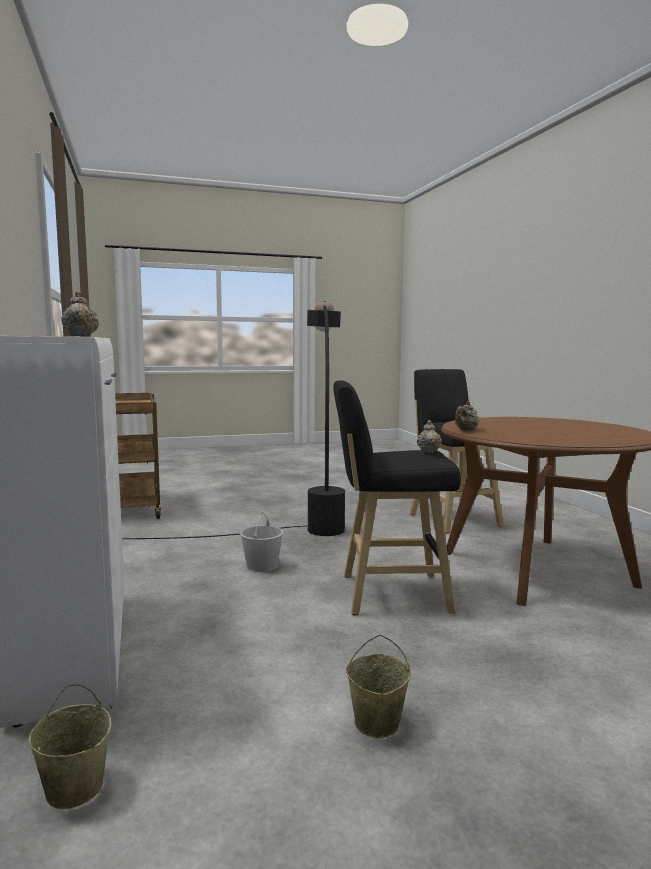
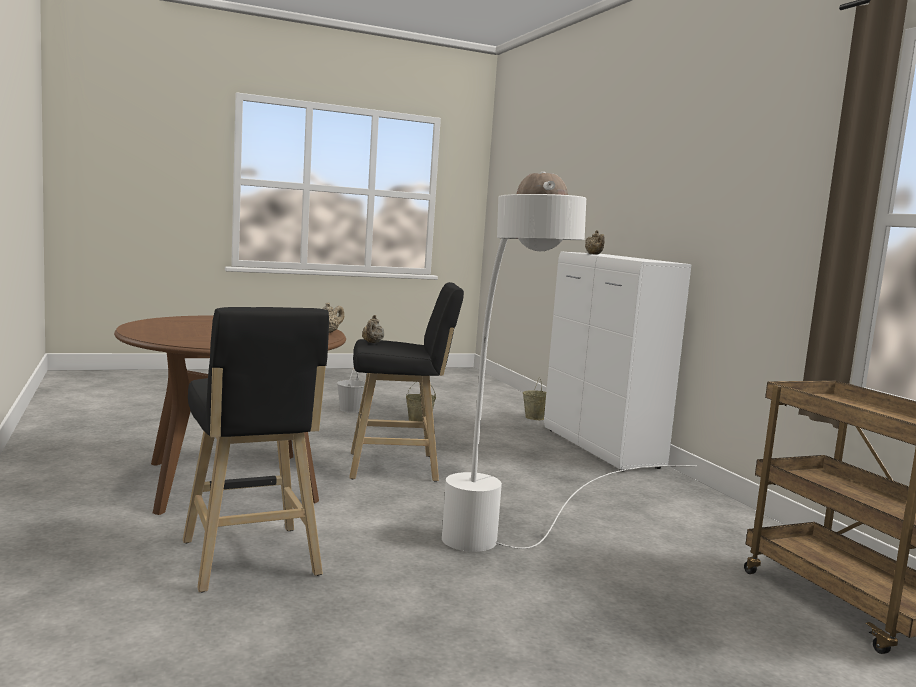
camera: 175 degrees right, 0 degrees up
(262, 566) = (525, 494): white bucket -> white bucket (352, 409)
(304, 517) = (513, 571): black floor lamp -> white floor lamp

